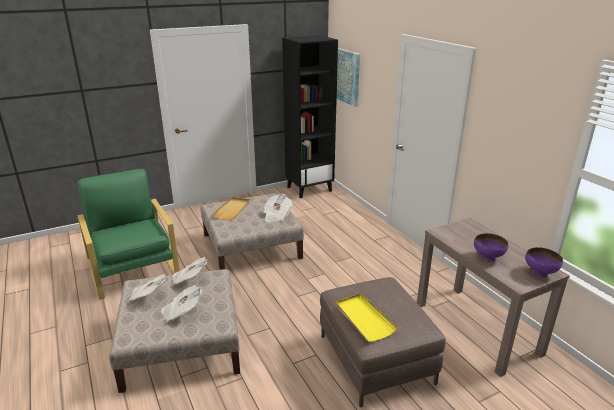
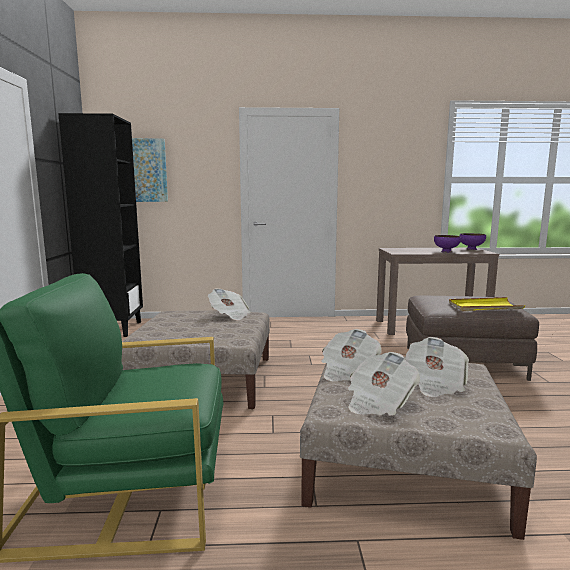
camera: 65 degrees left, 15 degrees down
(232, 210) = (174, 330): beige tray -> none

